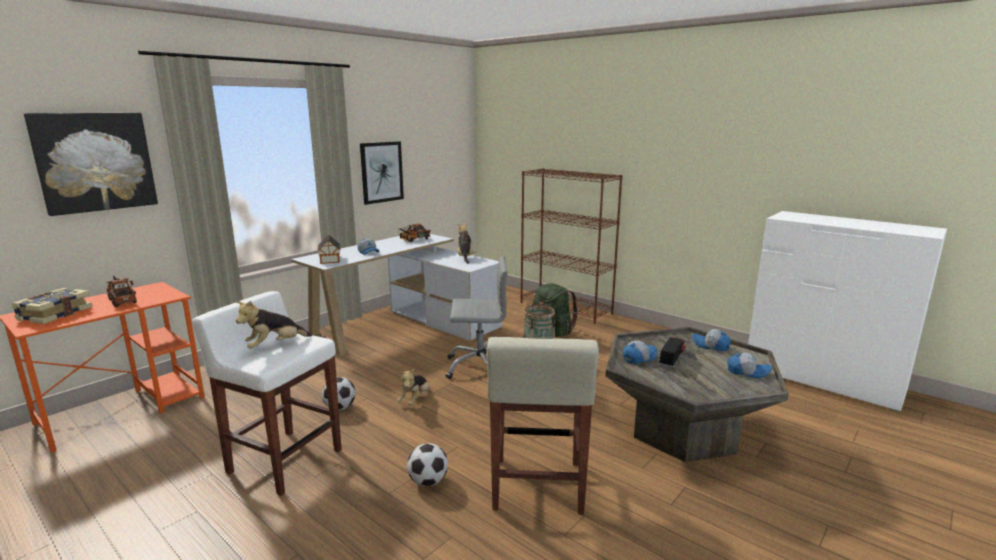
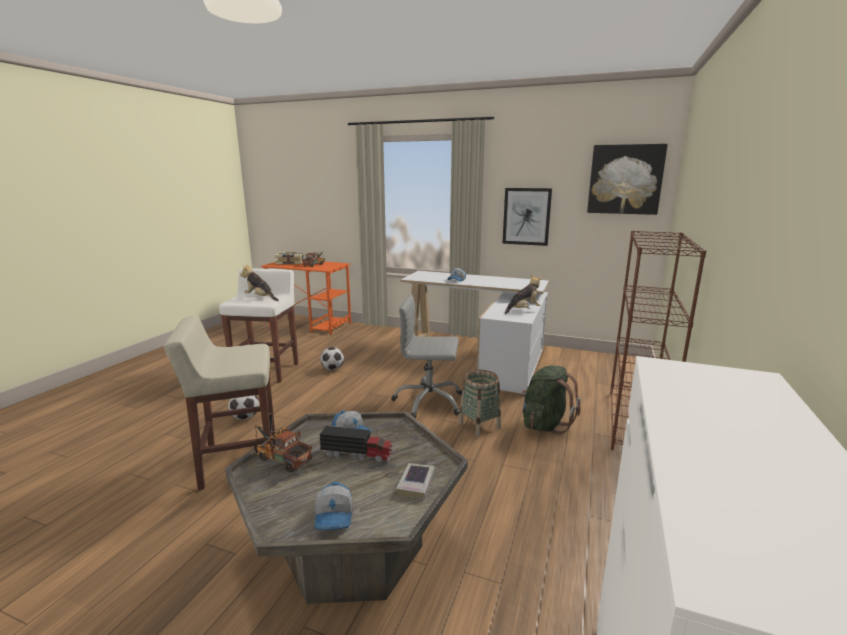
camera: 70 degrees right, 0 degrees up
(95, 162) = (330, 188): picture -> picture (625, 179)
(329, 260) = (425, 276): toy house -> none
(413, 240) = (514, 283): toy truck -> toy truck (281, 458)
(415, 400) = (355, 389): plush toy -> none
(480, 367) = (429, 402): grey office chair -> grey office chair turned 120 degrees clockwise
(710, 346) = (416, 483): cap -> book

